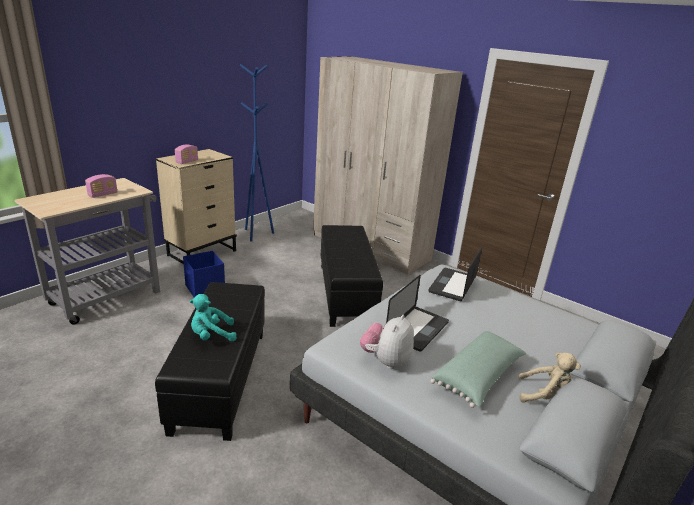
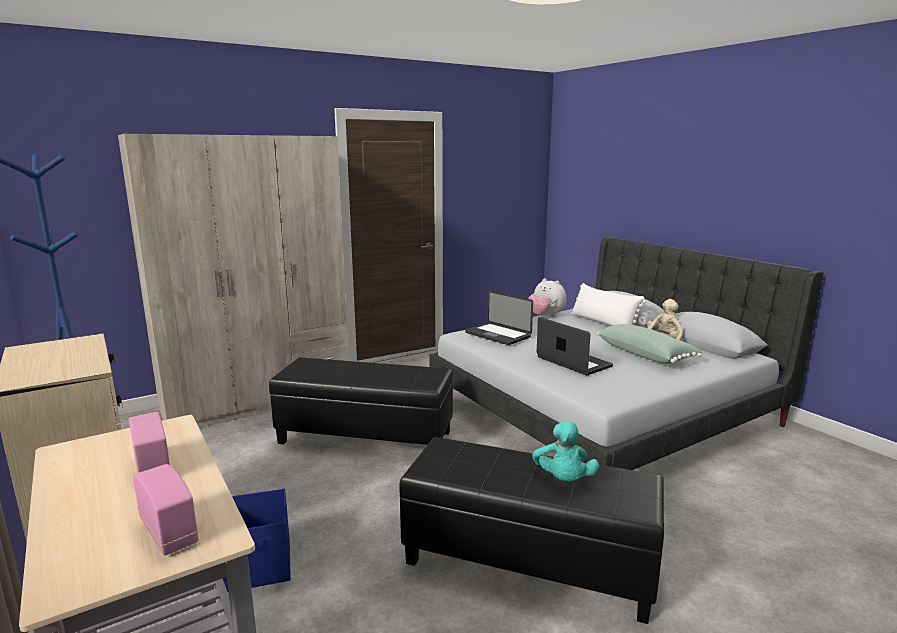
camera: 70 degrees left, 10 degrees down
(187, 162) = (78, 365): radio -> radio (169, 531)
(386, 360) = (627, 382): plush toy -> plush toy (545, 316)
(566, 349) = (603, 324): none -> white pillow

